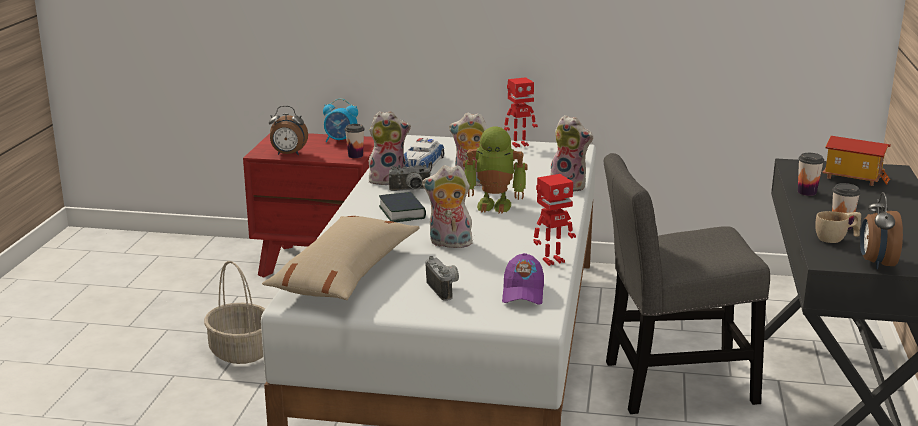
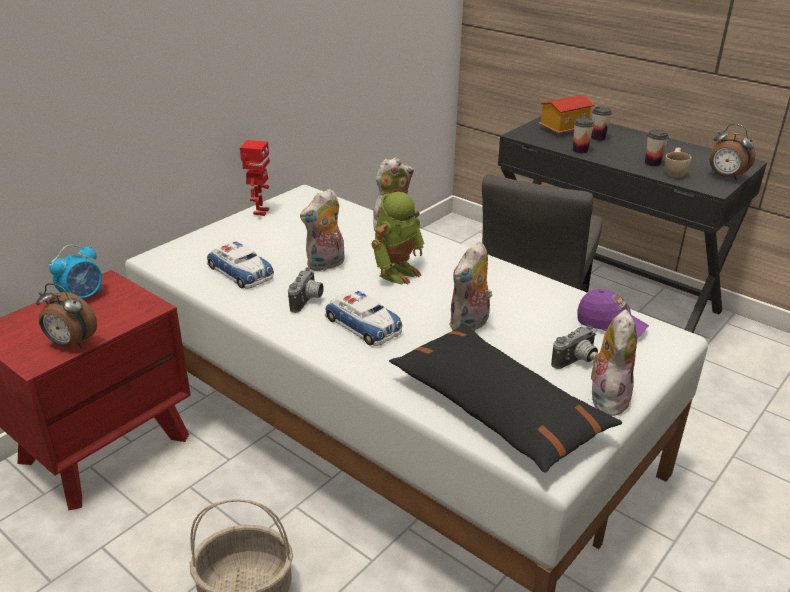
camera: 60 degrees left, 10 degrees up
(288, 154) = (71, 344): alarm clock -> alarm clock turned 75 degrees clockwise
(345, 274) = (497, 409): beige pillow -> black pillow
(355, 155) = (144, 302): cup -> cup (598, 138)
(388, 179) = (261, 304): plush toy -> plush toy (606, 397)
(402, 212) = (363, 325): book -> toy car
(445, 289) = (577, 361): camera -> camera turned 135 degrees clockwise
(552, 260) = (550, 289): toy robot -> none

